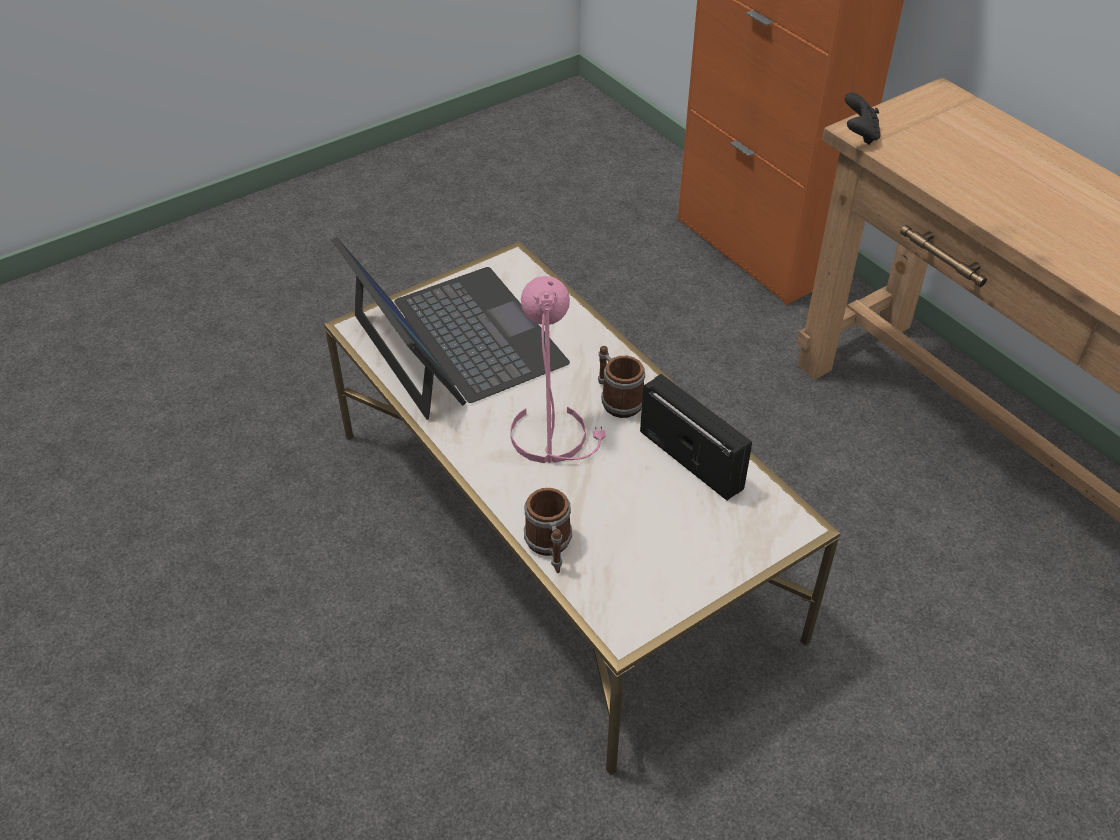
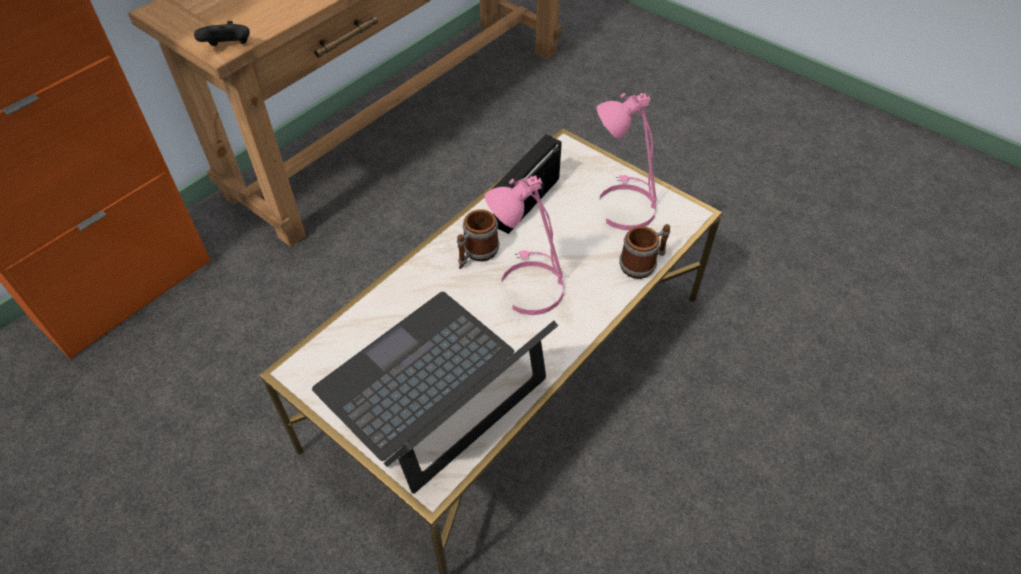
camera: 105 degrees left, 5 degrees up
(659, 559) = (624, 205): none -> pink table lamp

